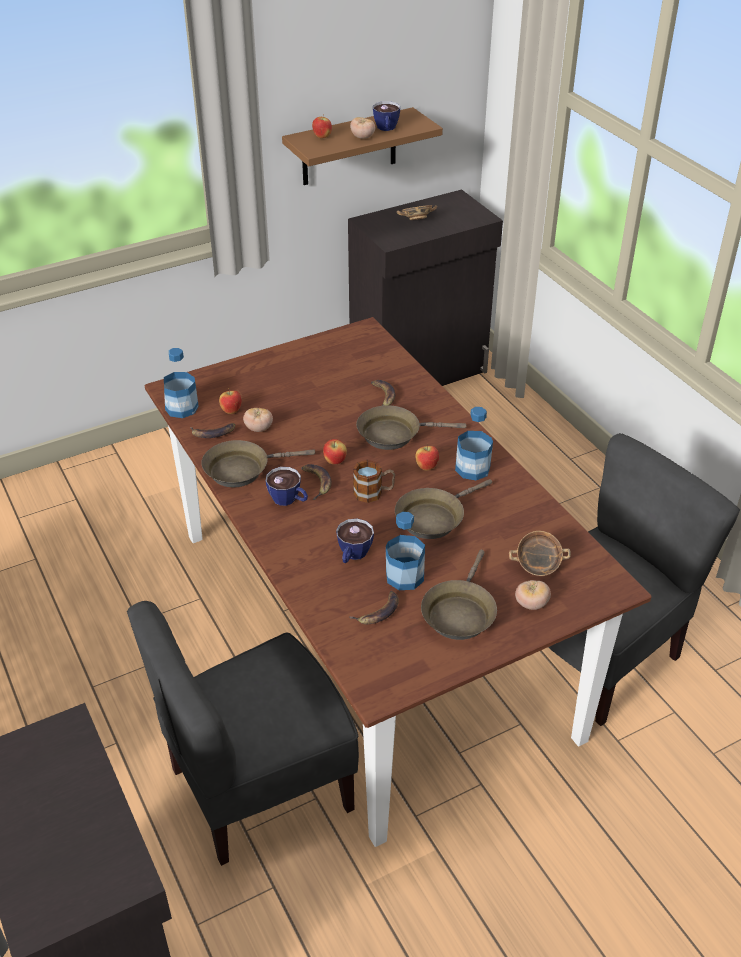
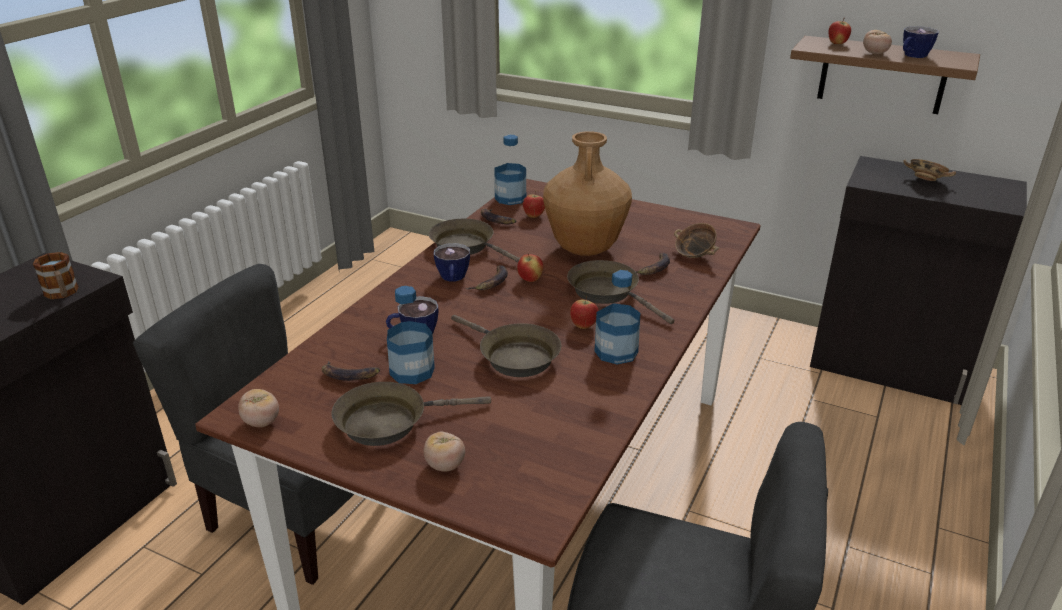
camera: 55 degrees right, 10 degrees down
(259, 429) = (527, 234): tomato -> tomato (261, 422)
(318, 412) = (585, 249): none -> brown vase
(374, 493) = (511, 313): mug -> mug (62, 294)
(433, 518) = (514, 356): brown frying pan -> brown frying pan turned 150 degrees counterclockwise
(537, 566) = (511, 448): bowl -> bowl (694, 255)

